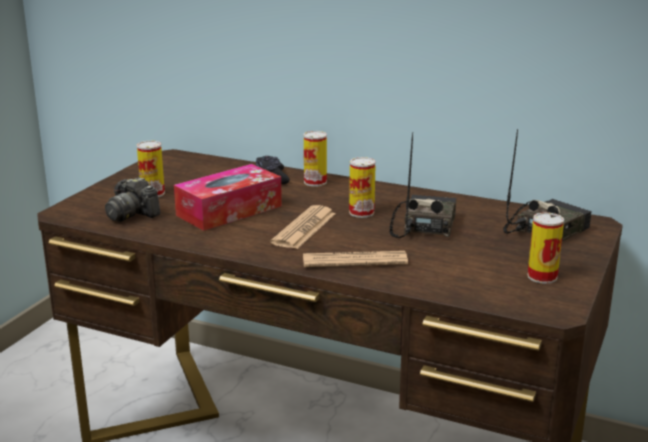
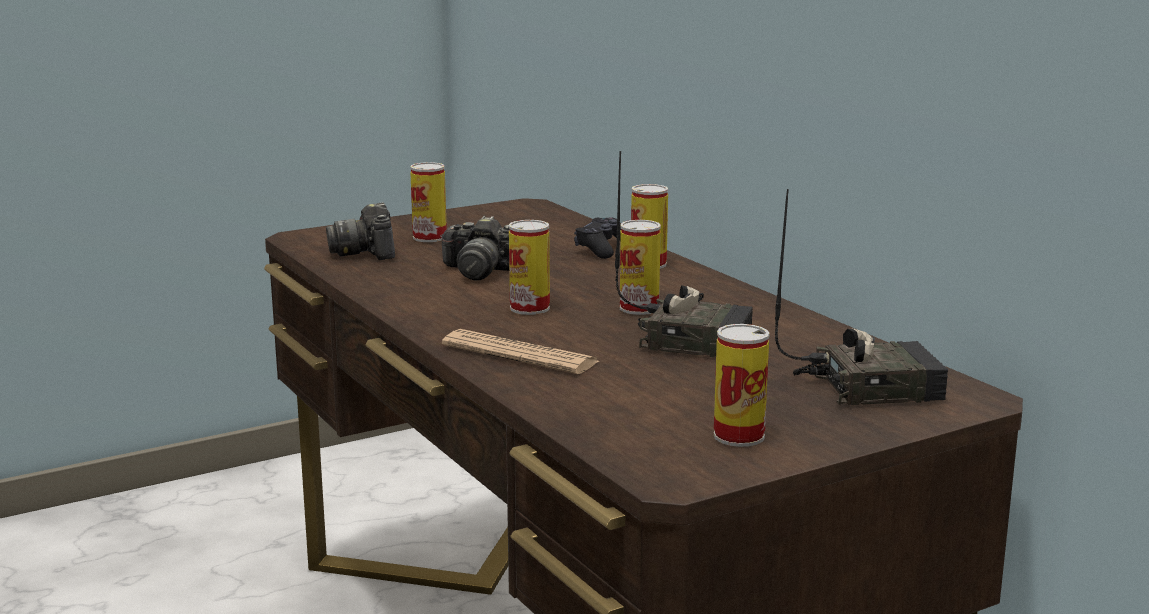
camera: 35 degrees right, 5 degrees down
(229, 210) = (479, 271): tissue box -> camera
(304, 228) = (529, 308): newspaper -> can
(423, 225) = (693, 340): radio -> radio turned 60 degrees clockwise

